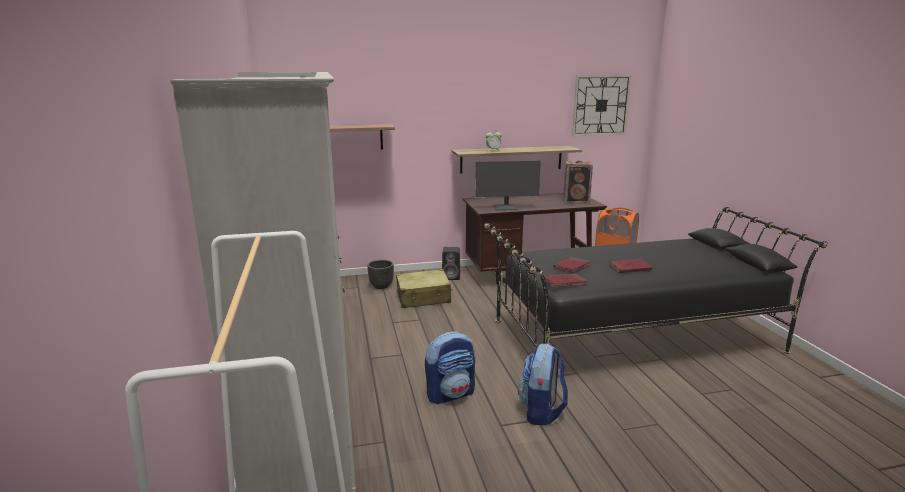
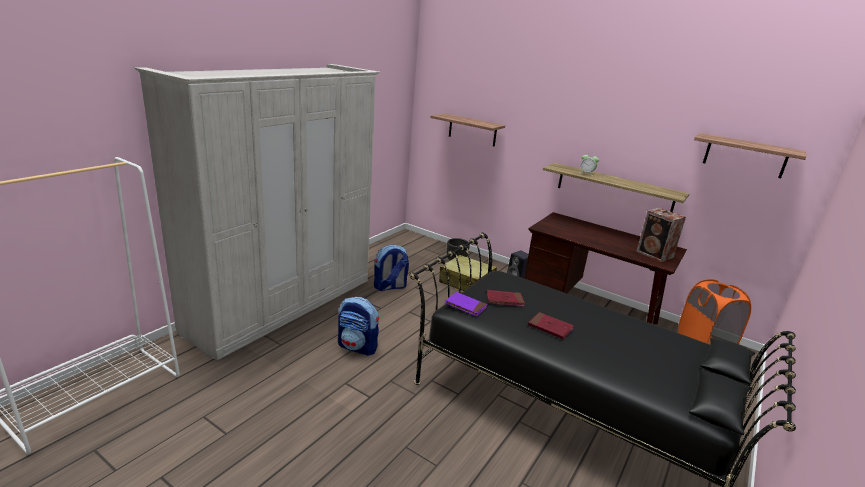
camera: 45 degrees right, 5 degrees up
(506, 208) = (565, 233): monitor -> none
(542, 411) = (383, 395): backpack -> backpack (390, 287)
(564, 282) = (465, 306): red book -> purple book
(600, 105) = (745, 156): wall clock -> shelf

